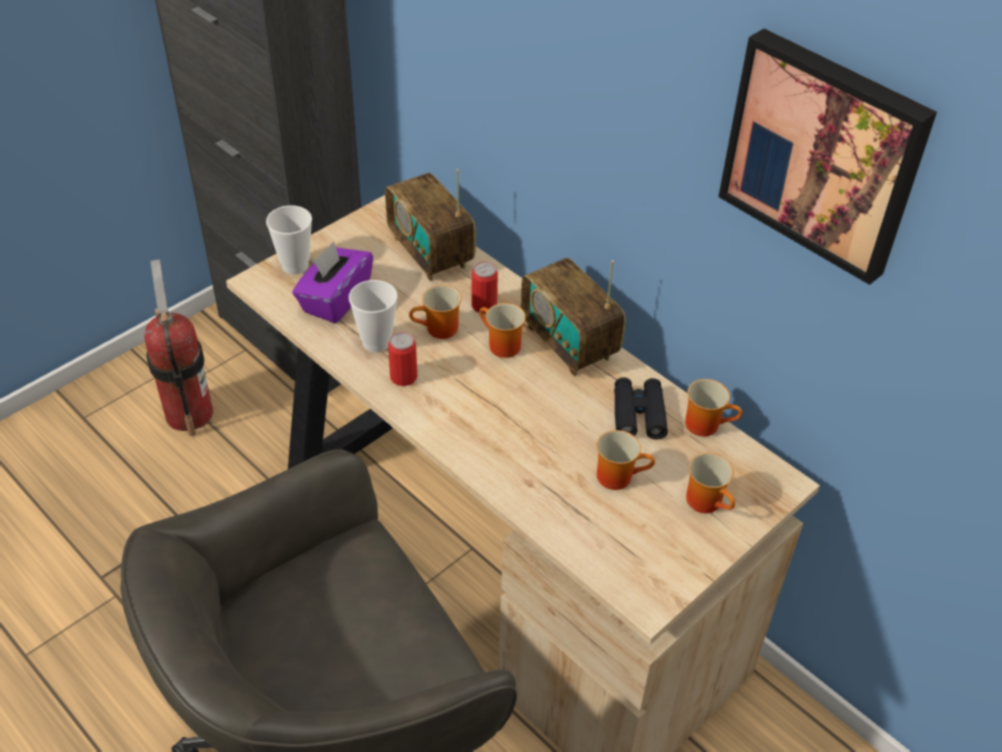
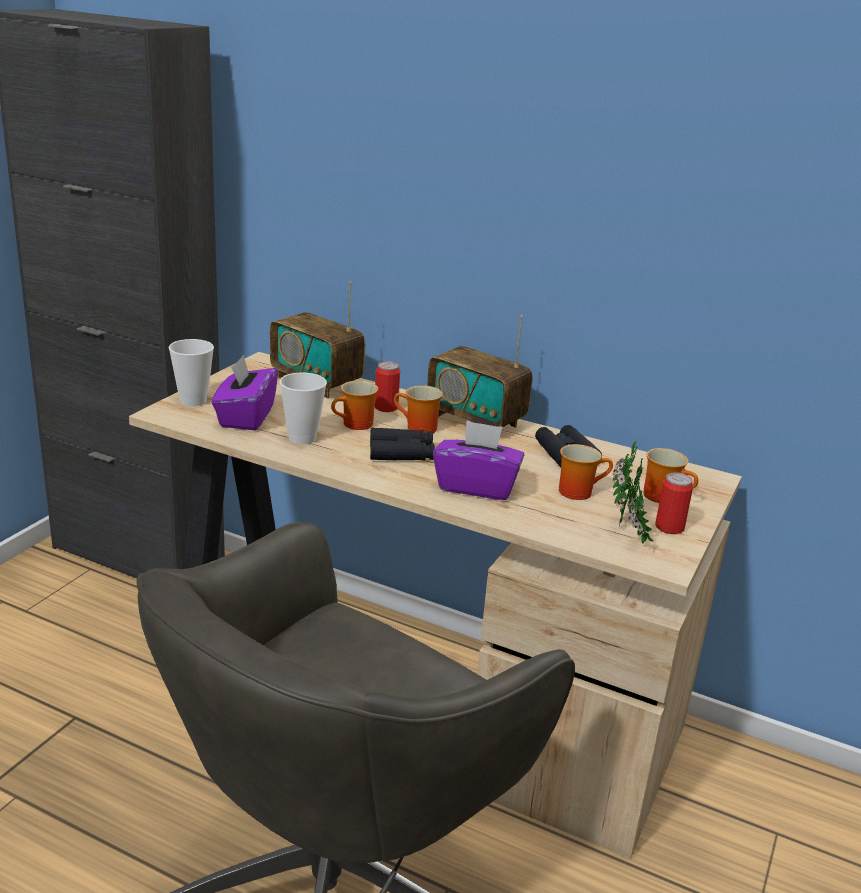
camera: 20 degrees left, 20 degrees down
(189, 413) = (47, 626): fire extinguisher -> none
(403, 377) = (342, 456): can -> can (669, 527)
(464, 383) = (401, 453): none -> black binoculars
(515, 448) = (476, 486): none -> purple tissue box
(633, 549) = (627, 533): none -> potted plant
(706, 423) = (625, 453): mug -> none
(824, 153) = (718, 148): picture -> none

